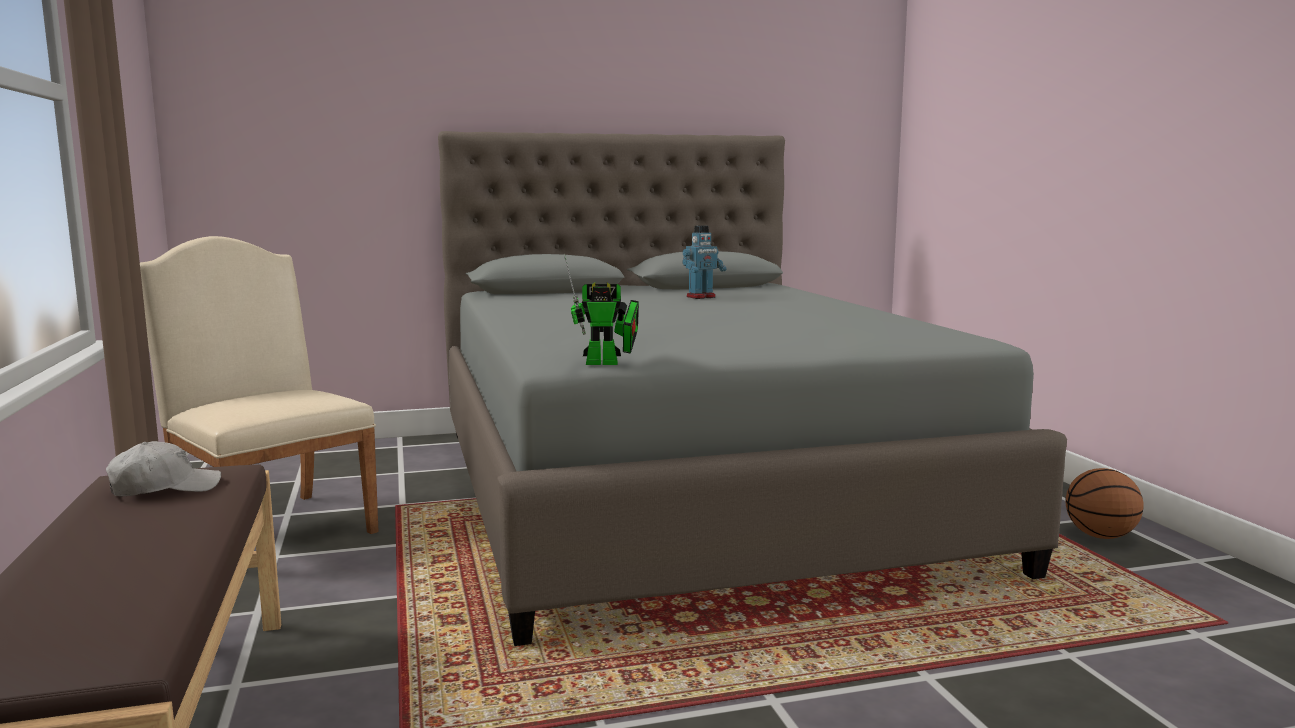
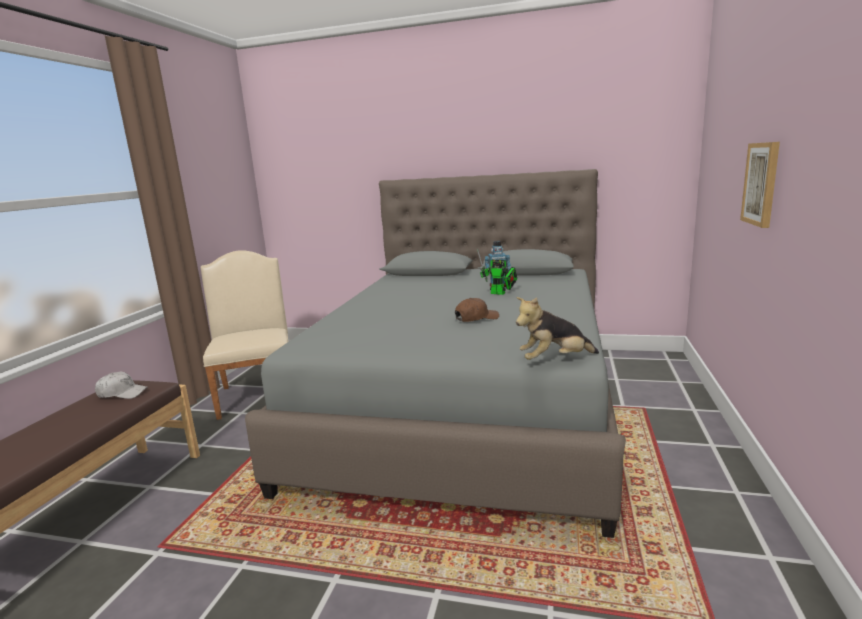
camera: 30 degrees right, 5 degrees up
(607, 363) = (311, 354): toy robot -> toy robot (500, 293)
(759, 322) = (476, 318): none -> brown cap
(957, 344) = (554, 360): none -> plush toy
(1064, 143) = (761, 183): none -> picture
(1100, 536) = (709, 510): basketball -> none

